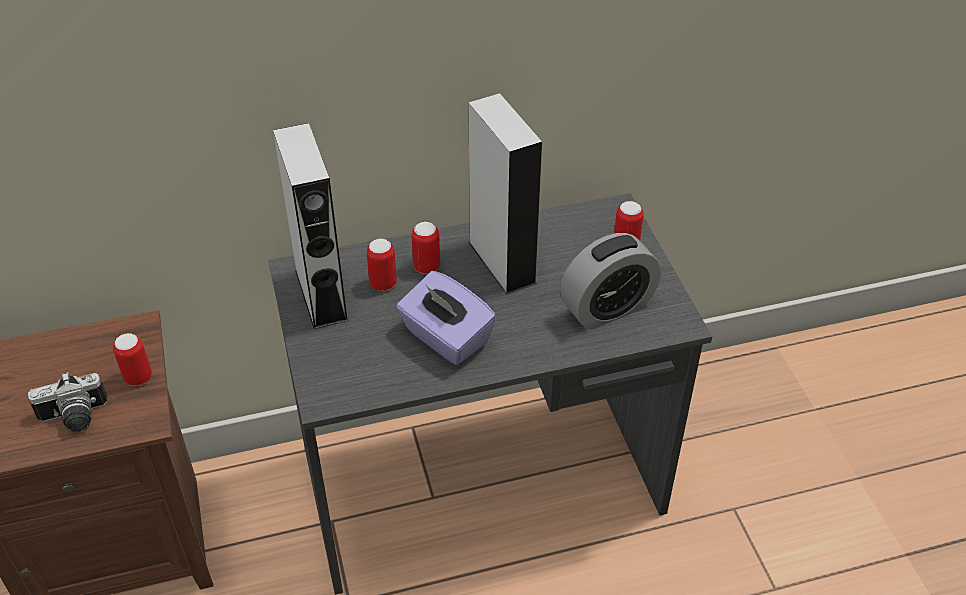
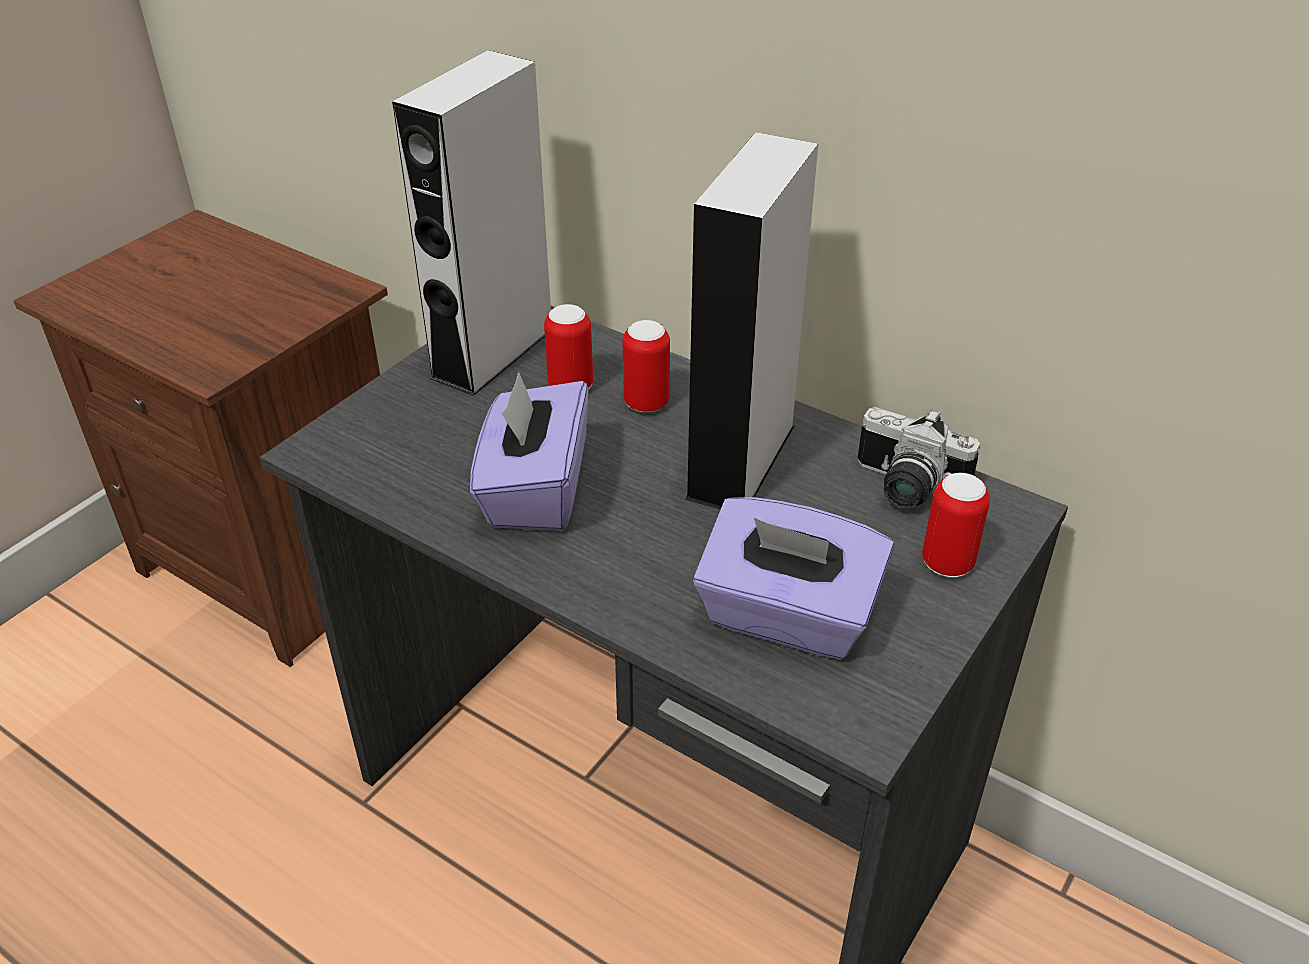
camera: 50 degrees right, 5 degrees down
(74, 418) = (175, 325): camera -> camera (904, 488)
(138, 377) = (272, 329): can -> none
(607, 308) = (787, 617): alarm clock -> purple tissue box

